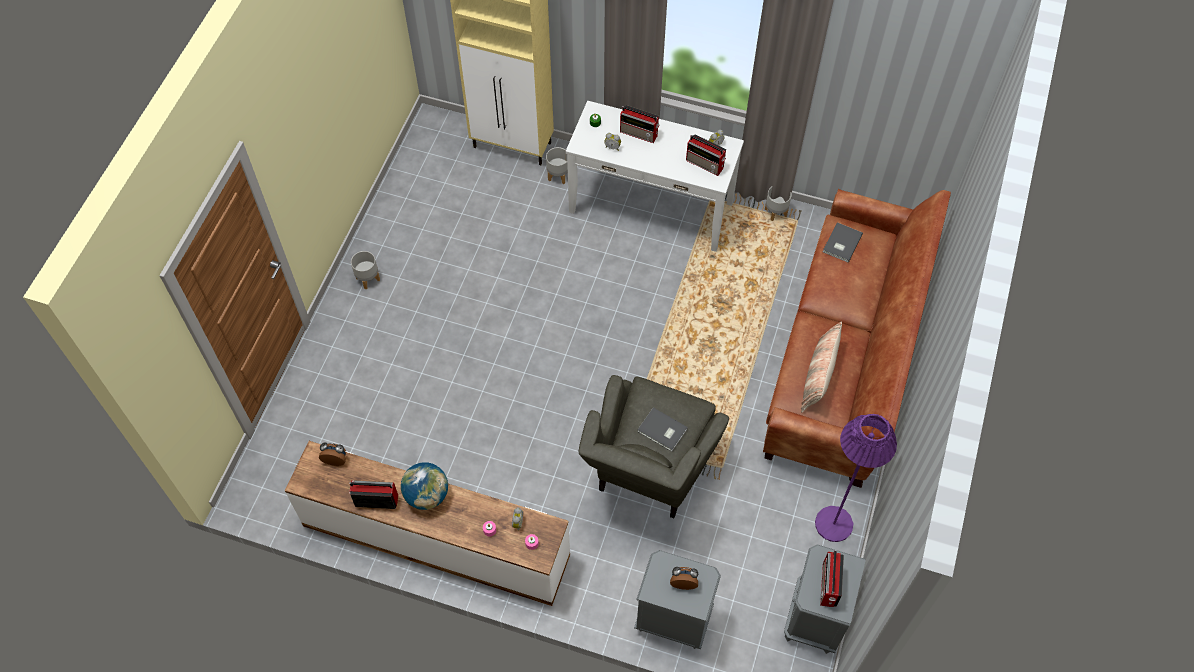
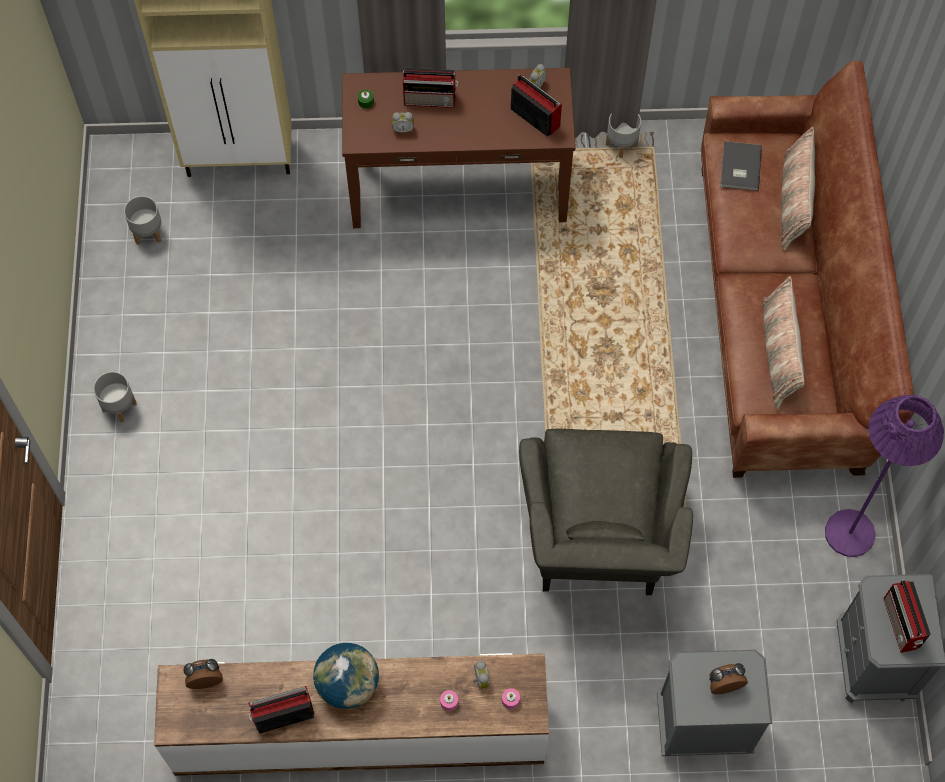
camera: 20 degrees left, 5 degrees up
(558, 175) = (318, 181): grey planter -> grey planter (148, 232)
(651, 206) = (458, 186): white console table -> brown console table
(662, 431) = (611, 492): grey book -> none
(705, 164) = (534, 116): radio -> radio turned 150 degrees counterclockwise
(872, 277) = (794, 200): none -> pillow

